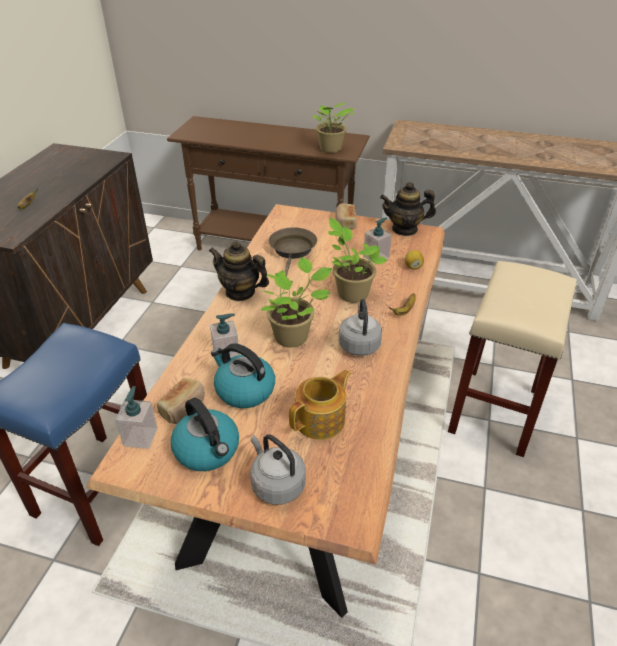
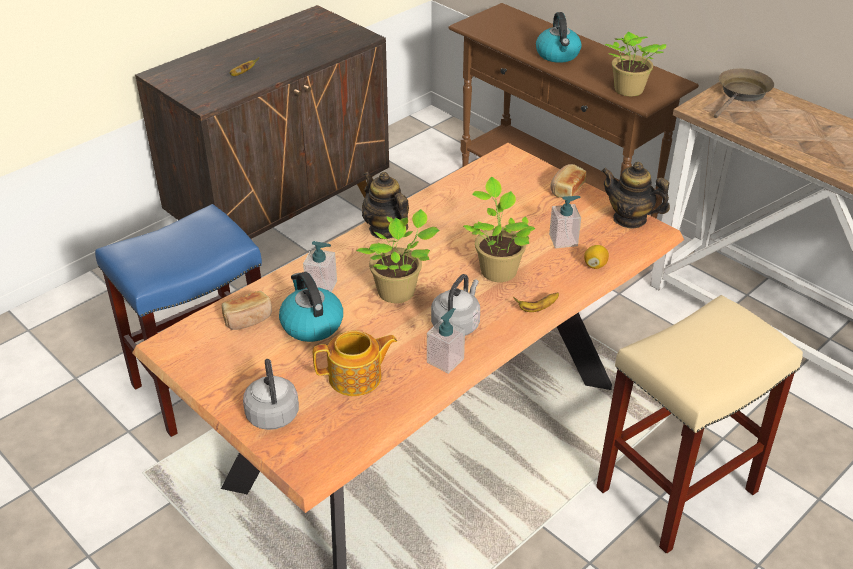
camera: 30 degrees right, 0 degrees up
(140, 437) = (196, 328): soap dispenser -> soap dispenser (445, 360)
(208, 450) = (240, 362): kettle -> kettle (558, 55)
(292, 251) = (477, 203): brown frying pan -> brown frying pan (742, 94)

